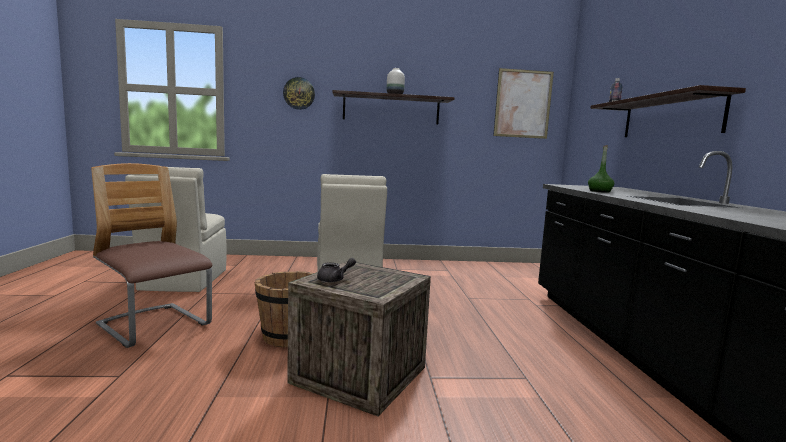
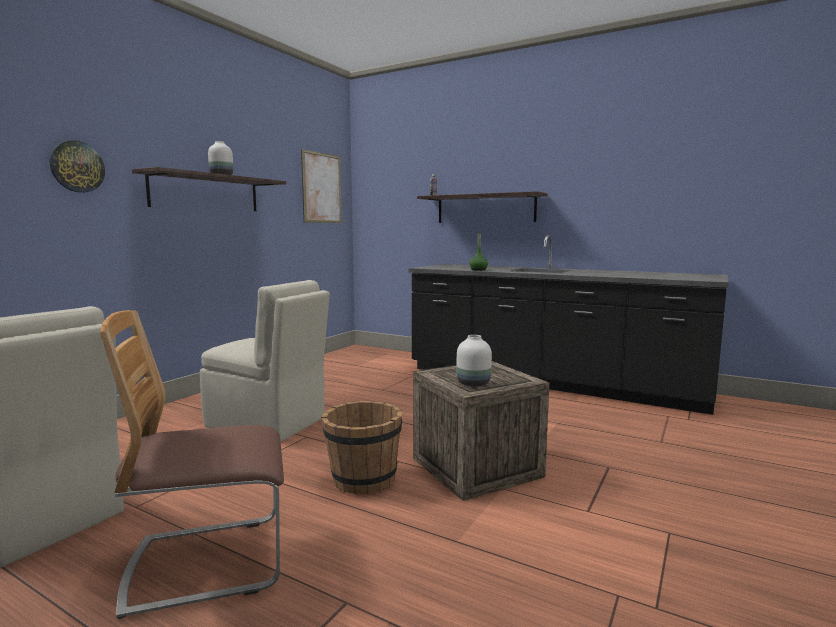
camera: 55 degrees left, 0 degrees up
(335, 279) = (472, 383): grey teapot -> white vase

